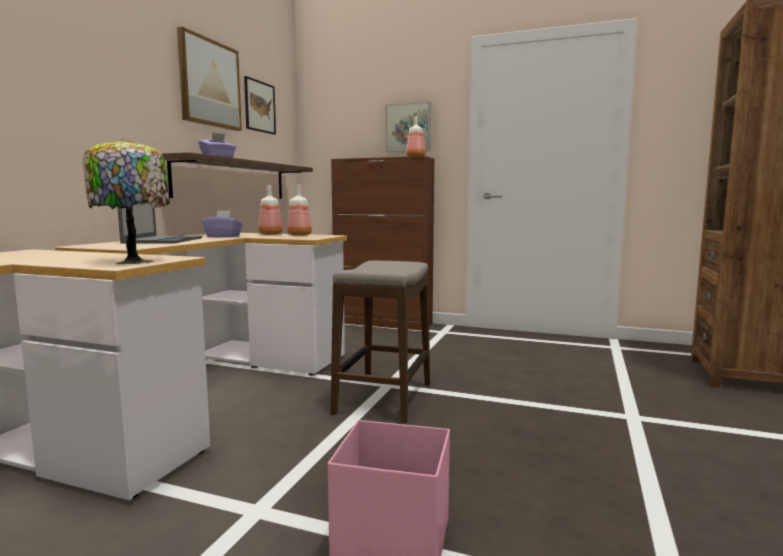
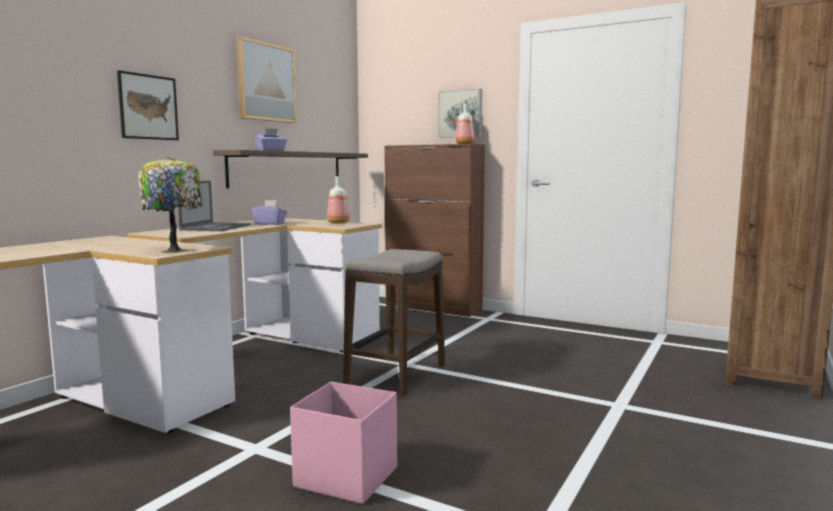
camera: 10 degrees right, 0 degrees up
(259, 106) = (316, 97): picture -> picture (148, 107)
(271, 234) = (314, 221): bottle -> none

